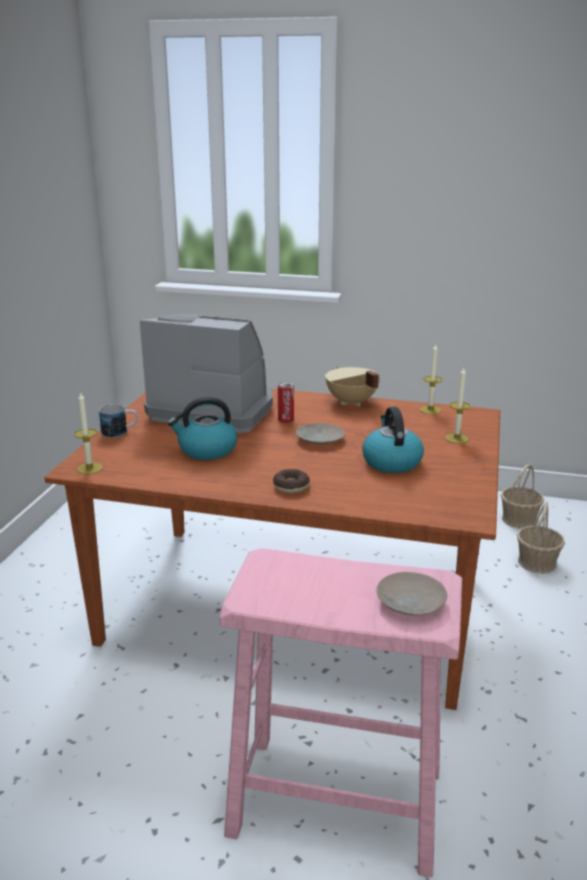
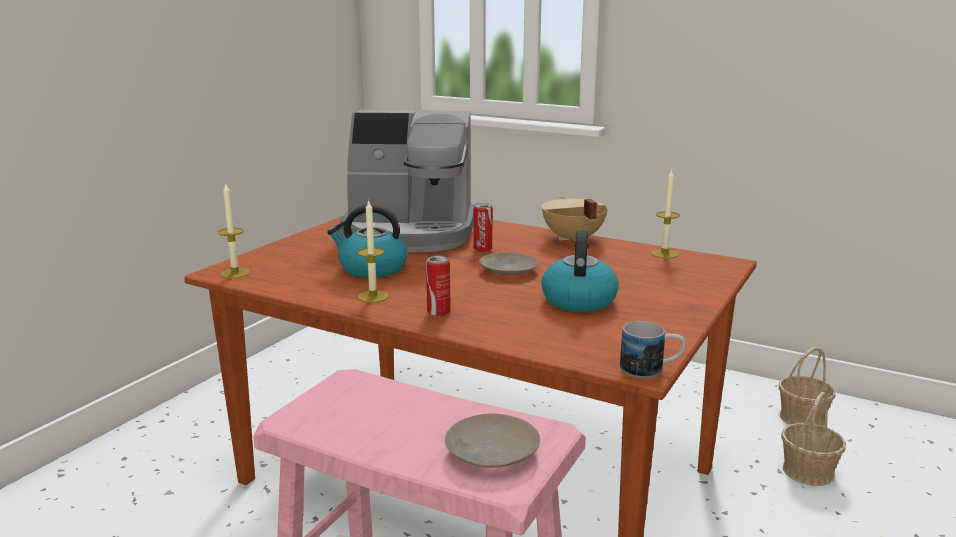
camera: 15 degrees right, 5 degrees down
(120, 432) = (294, 245): mug -> mug (651, 369)
(213, 409) = (410, 233): coffee machine -> coffee machine turned 150 degrees clockwise
(291, 486) = (438, 312): donut -> can
(456, 438) = (678, 284): candle -> candle (373, 296)

